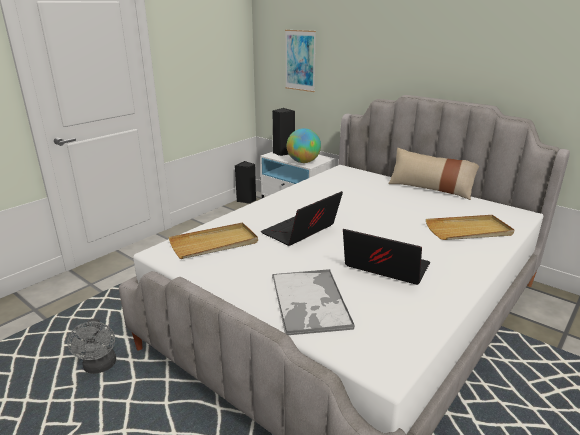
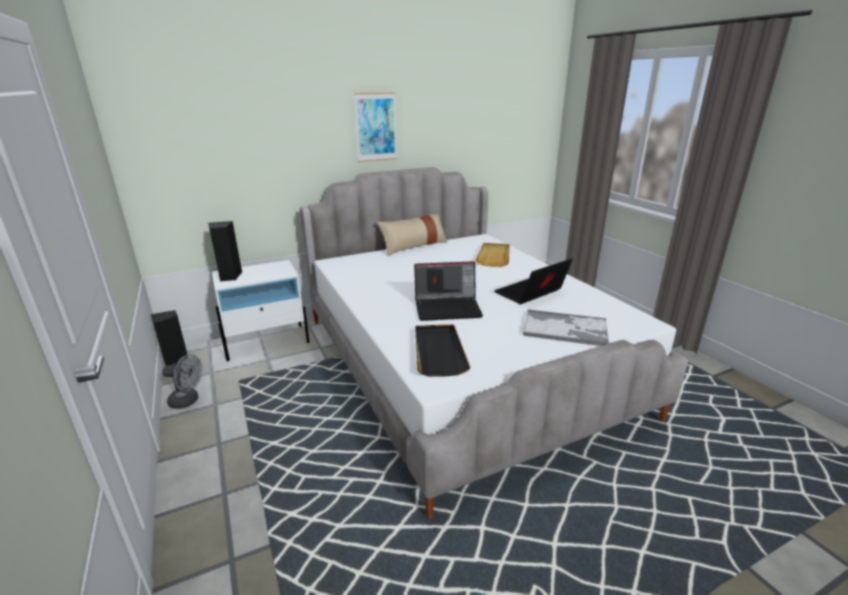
camera: 65 degrees left, 0 degrees up
(100, 367) = (442, 560): grey fan -> grey fan (188, 401)
(214, 243) = (438, 351): beige tray -> black tray
(300, 60) = (208, 160): picture -> picture (376, 127)
(301, 232) = (448, 308): laptop -> laptop turned 75 degrees counterclockwise
(303, 162) = (275, 274): globe -> none

